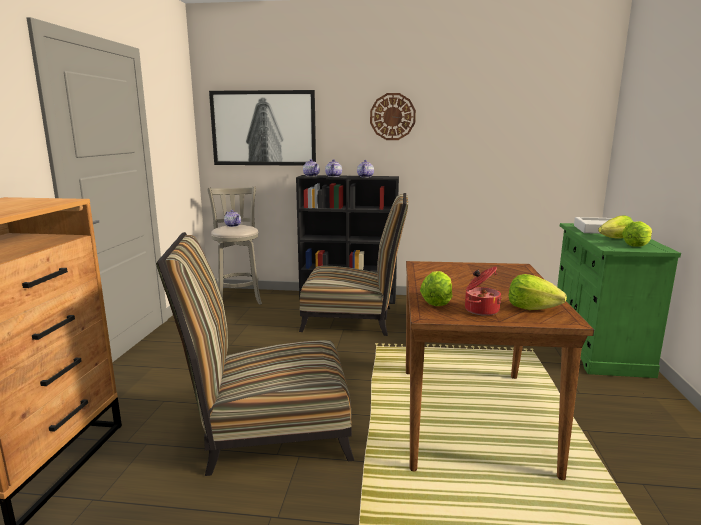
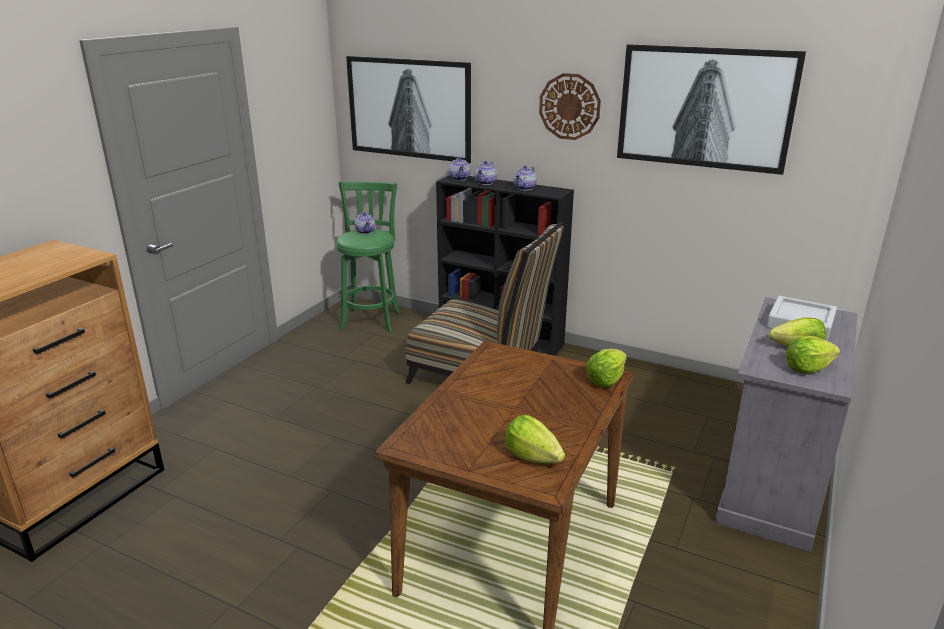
camera: 20 degrees right, 10 degrees up
(239, 299) = (371, 319): grey stool -> green stool
(267, 431) = (287, 510): chair -> none
(437, 302) = (438, 423): lettuce -> lettuce (606, 380)
(480, 310) = (470, 447): cooking pot -> none
(488, 110) = (705, 108): none -> picture
(597, 346) = (772, 482): green cabinet -> grey cabinet

